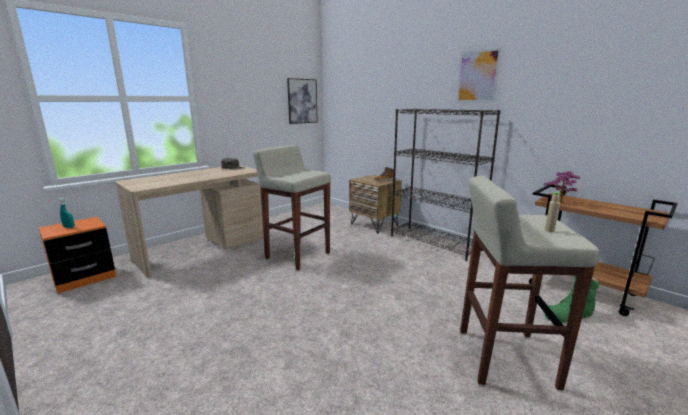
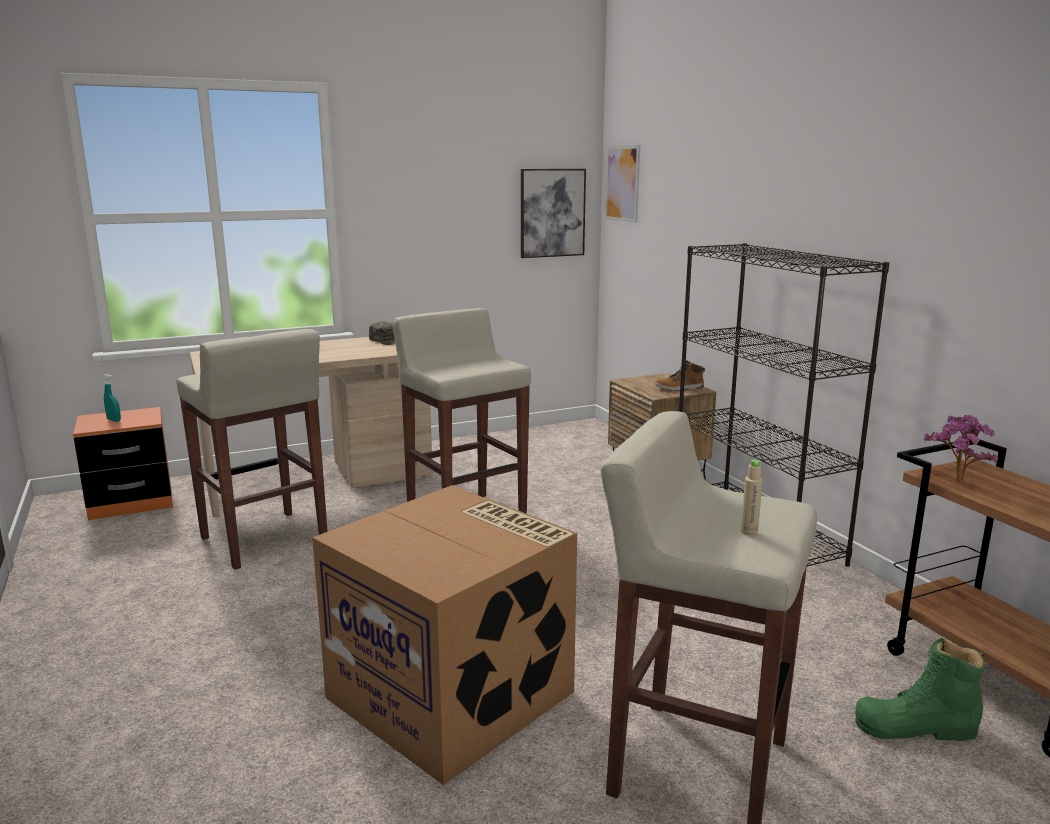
camera: 20 degrees right, 0 degrees up
(190, 286) = (264, 540): none -> beige stool
(362, 350) = (454, 694): none -> cardboard box
(477, 76) = (855, 185): picture -> picture (622, 183)

